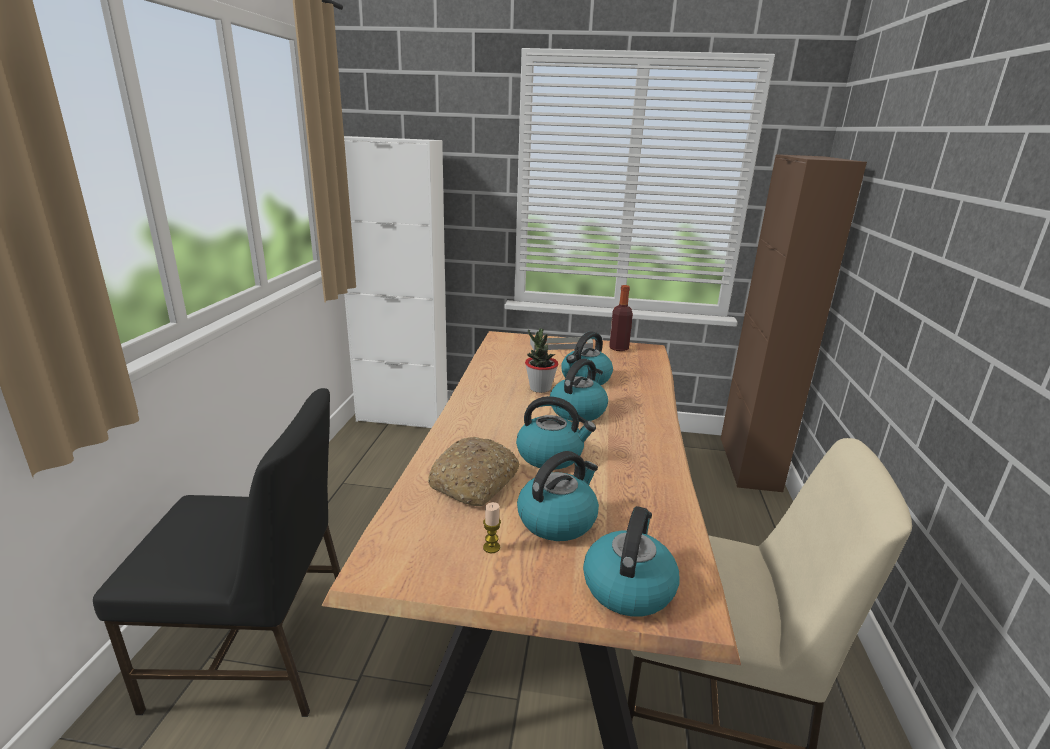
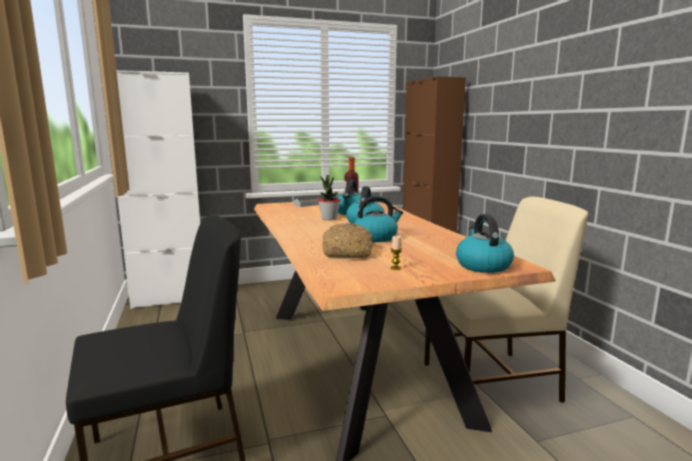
camera: 25 degrees left, 10 degrees down
(557, 519) = (415, 255): kettle -> none

